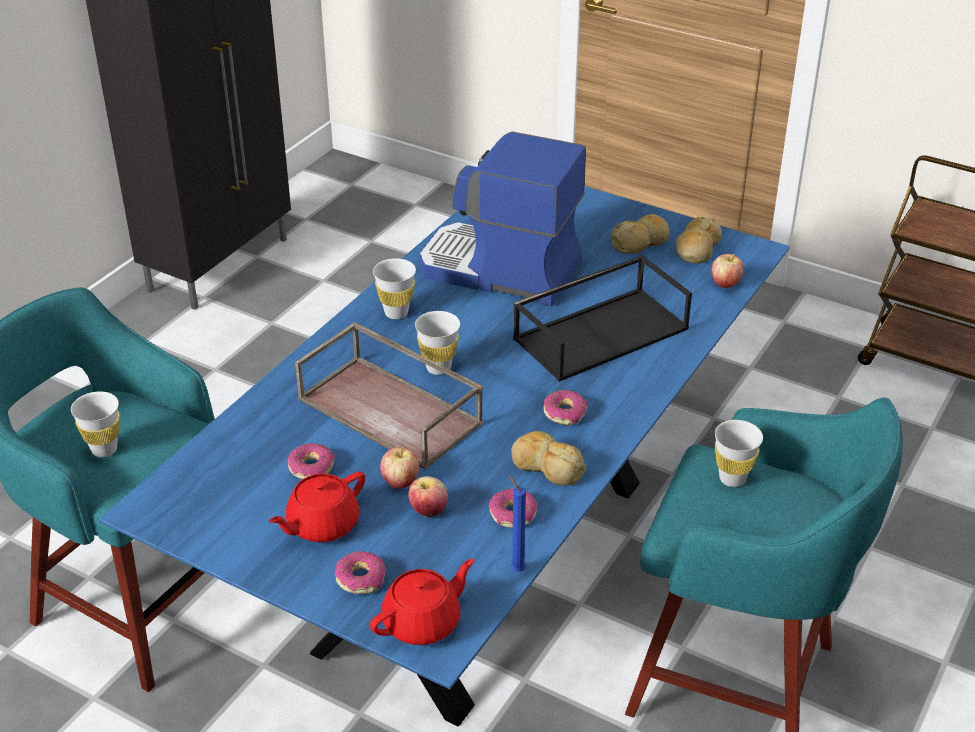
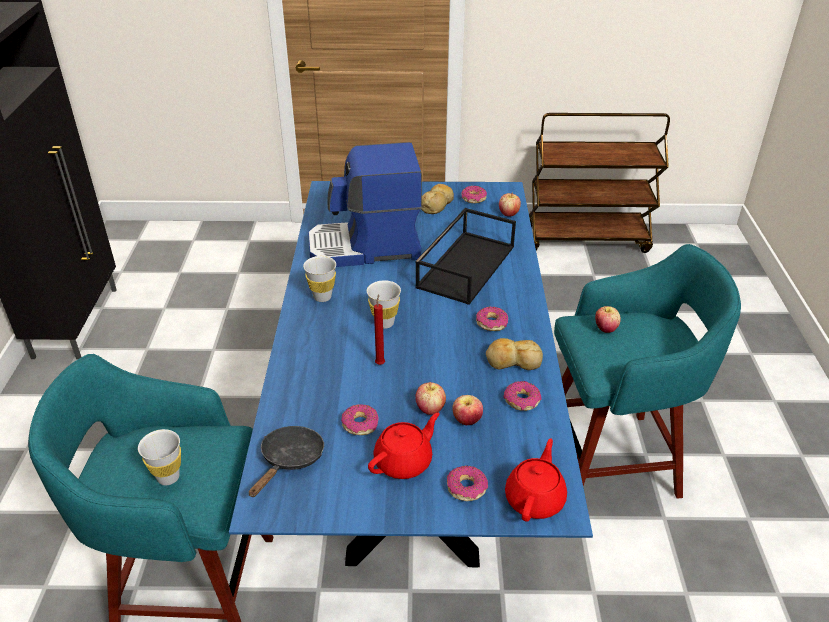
camera: 30 degrees left, 0 degrees up
(210, 475) = (290, 460): none -> black frying pan
(321, 525) = (404, 462): red teapot -> red teapot turned 150 degrees counterclockwise
(392, 411) = (380, 363): brown tray -> red candle
(516, 569) = (558, 436): blue candle -> none
(697, 249) = (473, 199): bread -> donut
(732, 479) = (605, 329): white cup -> apple

